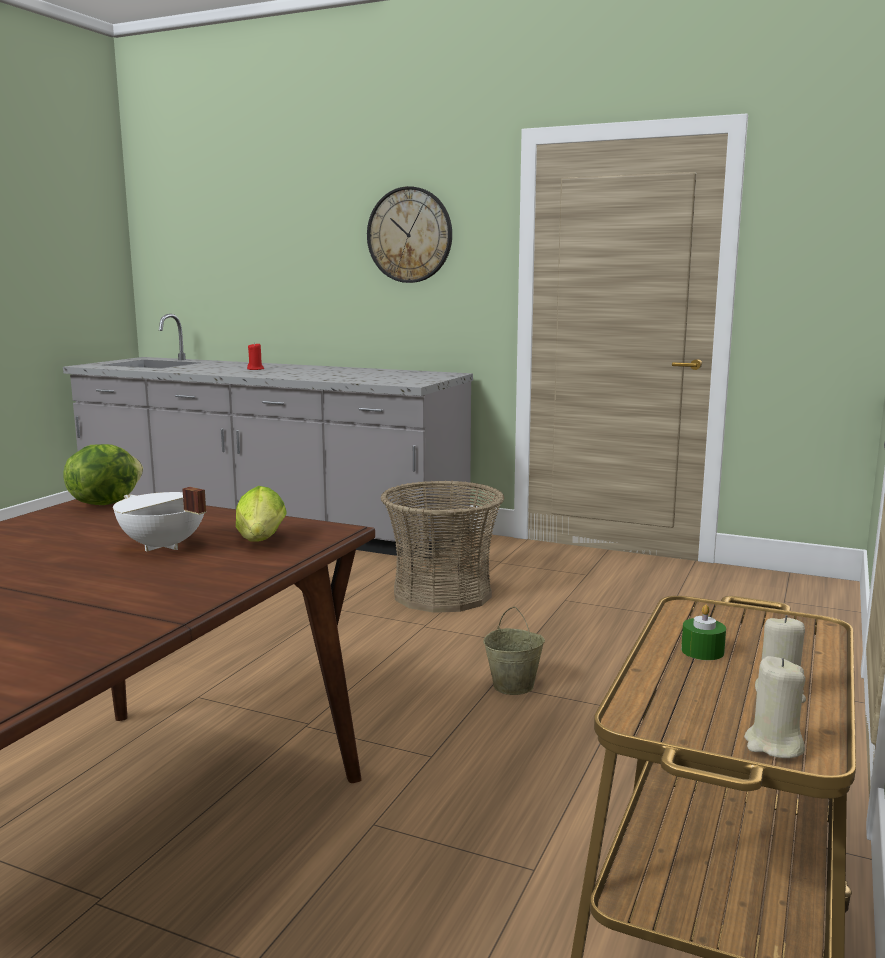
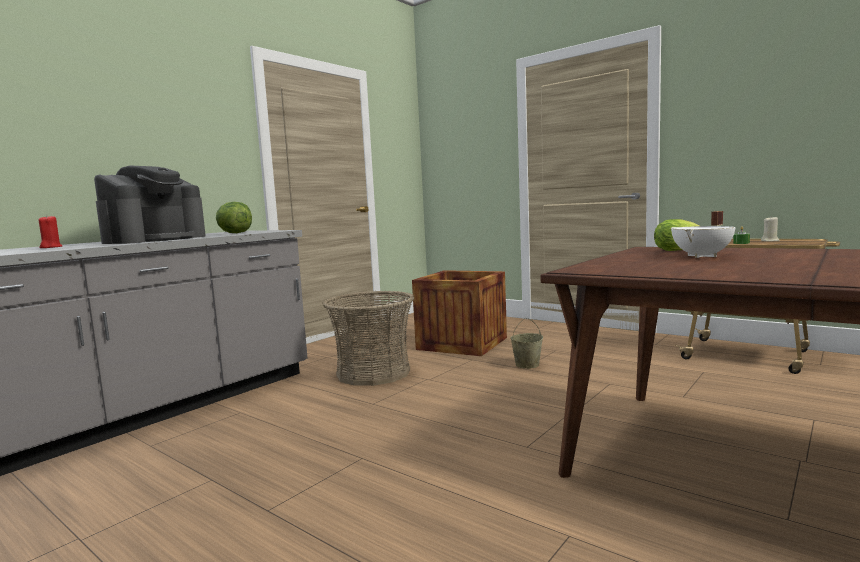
camera: 75 degrees left, 5 degrees down
(104, 503) = (590, 268): lettuce -> lettuce (234, 233)
(314, 374) = (155, 239): none -> coffee machine
(410, 235) = (166, 113): wall clock -> none
(616, 630) = (462, 343): none -> crate
(773, 745) = (813, 240): beige candle -> none

